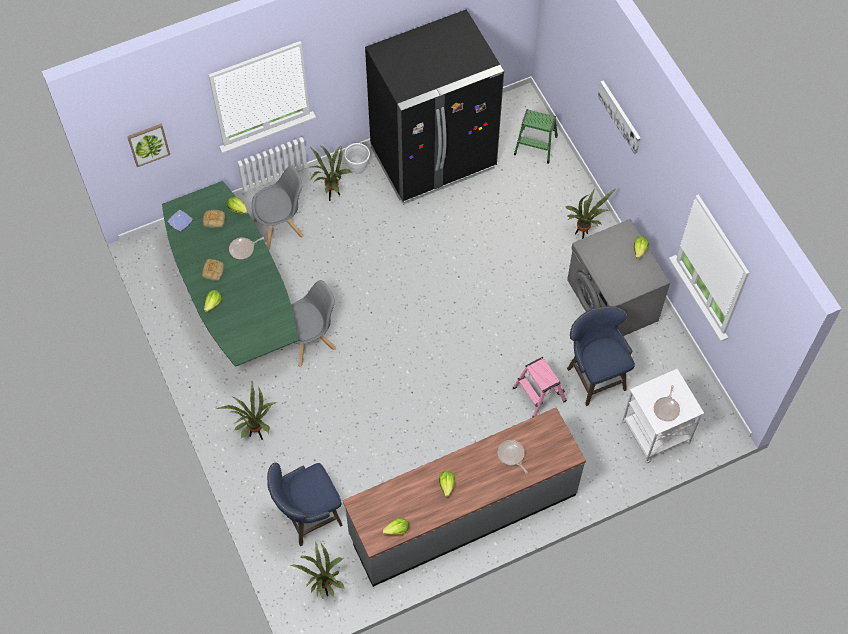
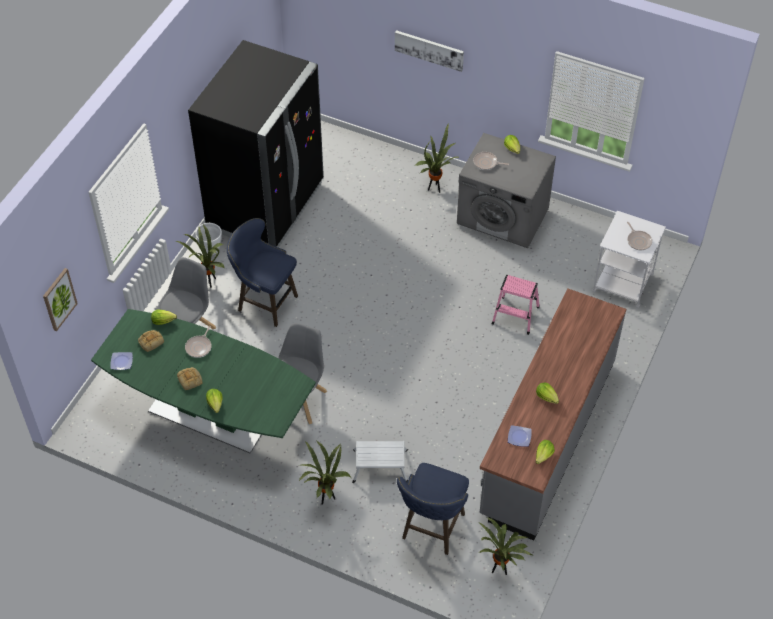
camera: 40 degrees left, 10 degrees down
(317, 438) = (379, 465): none -> white step ladder
(393, 501) = (519, 437): none -> plate
(511, 455) = (571, 342): frying pan -> frying pan (486, 163)
(536, 145) = (336, 148): green step ladder -> none
(595, 376) = (542, 275): blue stool -> blue stool (265, 302)

